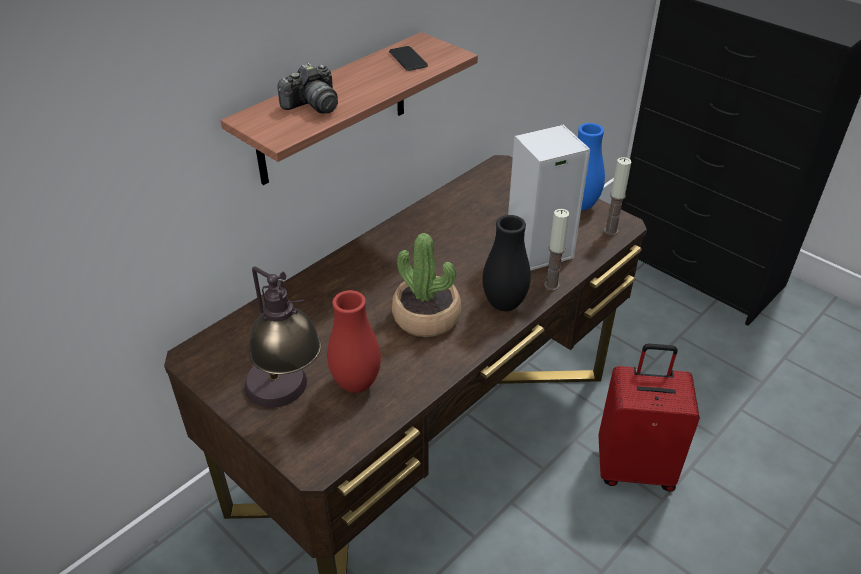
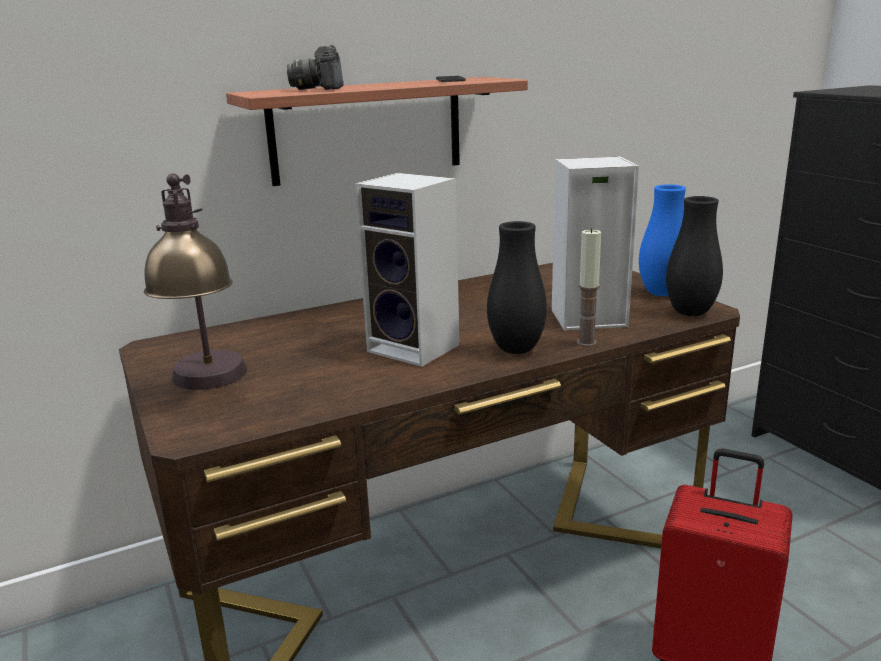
camera: 20 degrees right, 20 degrees down
(313, 105) = (321, 88): camera -> camera turned 105 degrees clockwise
(356, 383) = (294, 384): red vase -> none
(426, 316) = (417, 348): potted plant -> speaker
(611, 231) = (690, 313): candle -> black vase

